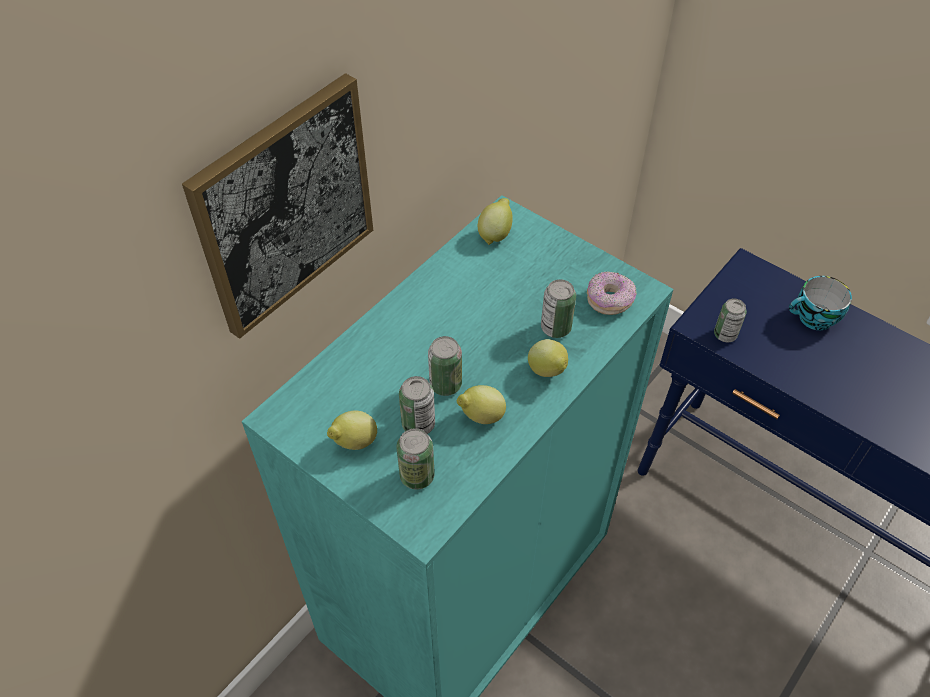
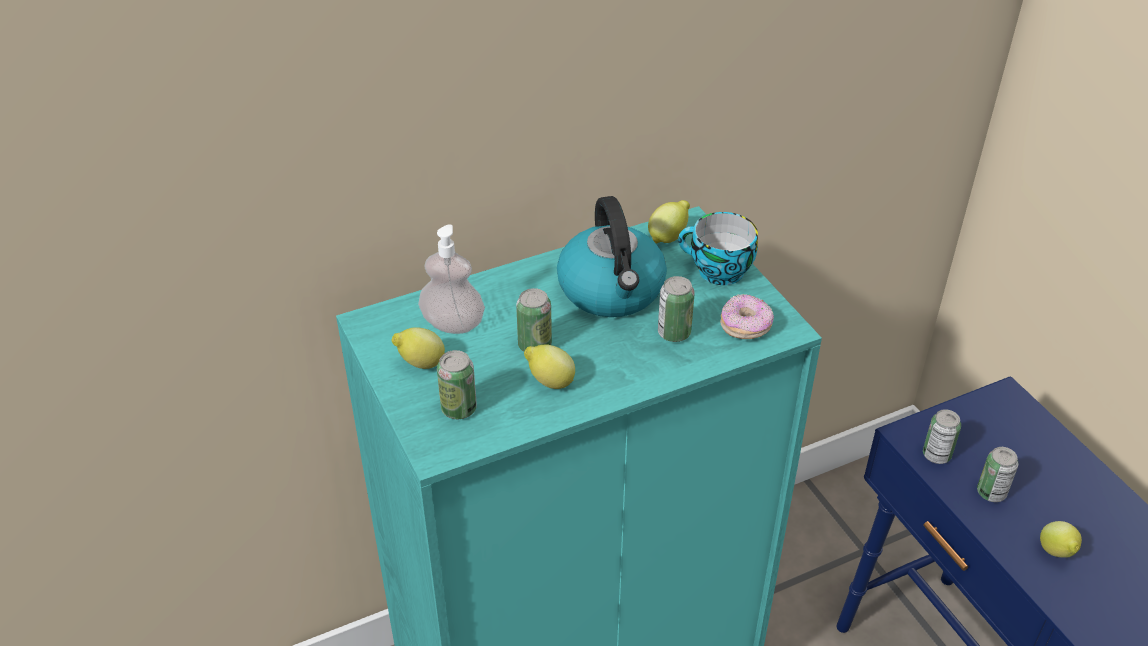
camera: 25 degrees right, 10 degrees down
(285, 206) = (430, 120): picture -> none
(359, 389) = (453, 324): none -> soap dispenser
(418, 424) = (488, 369): can -> can (991, 493)
(479, 304) = (612, 291): none -> kettle
(548, 372) = (640, 367): lemon -> lemon (1056, 553)
(813, 319) = (1056, 474): cup -> cup (717, 271)

